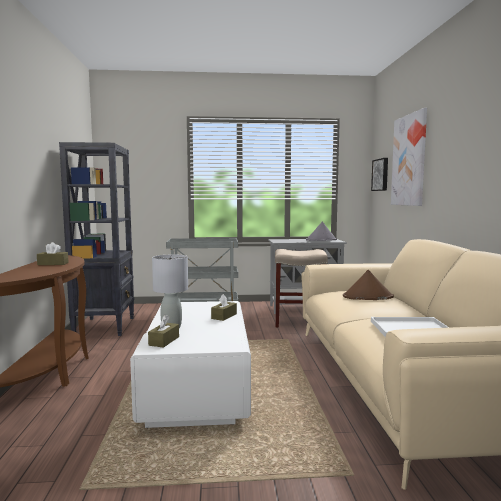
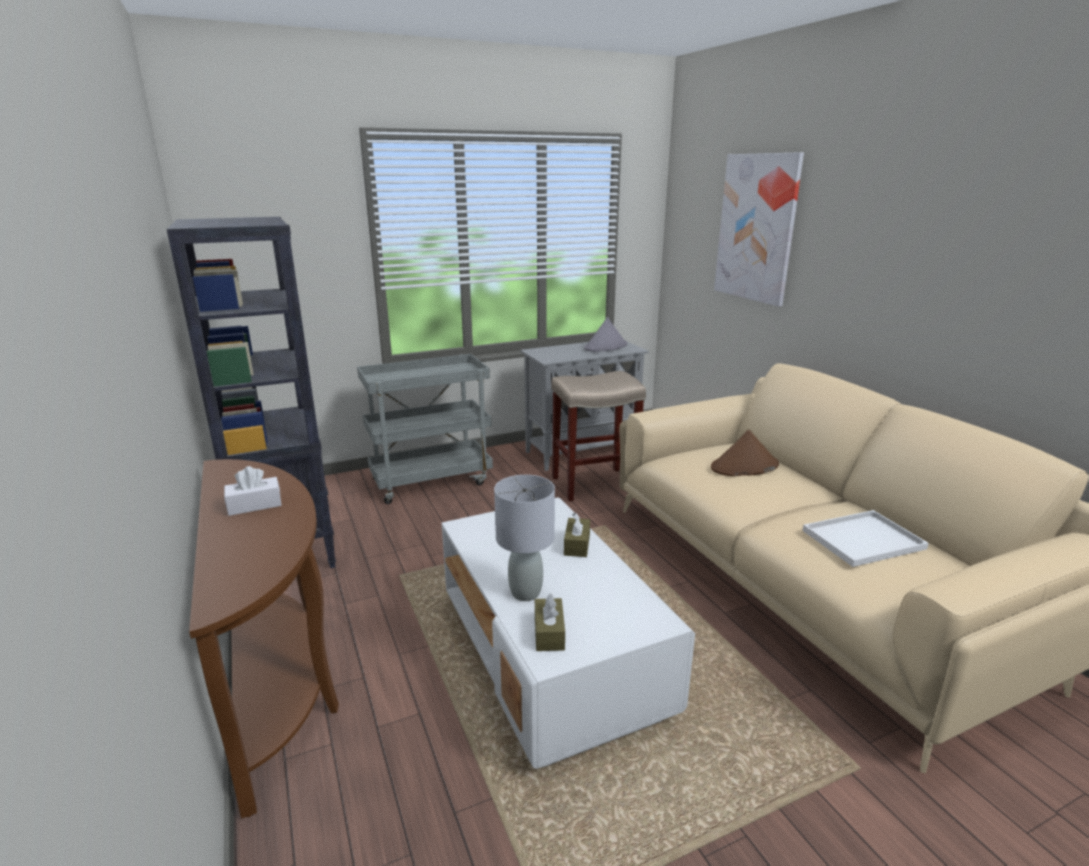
camera: 20 degrees left, 15 degrees up
(53, 264) = (254, 505): brown tissue box -> white tissue box
(381, 175) = (688, 235): picture -> none

